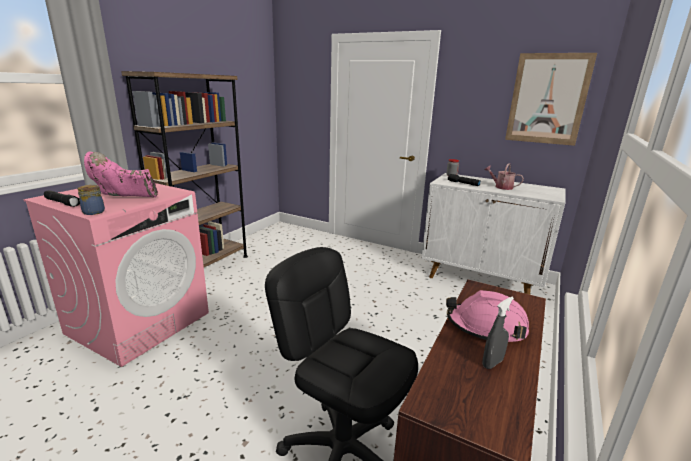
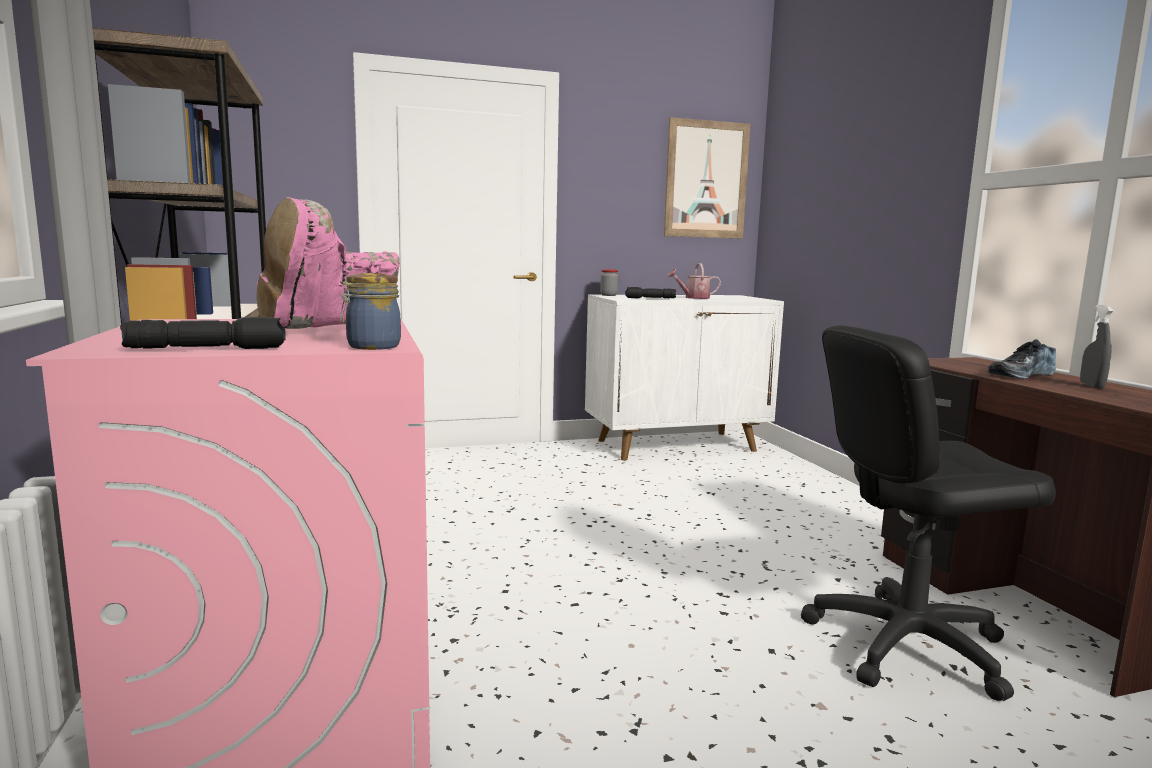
camera: 45 degrees left, 10 degrees down
(485, 327) = (1019, 374): pink hard hat -> shoe

